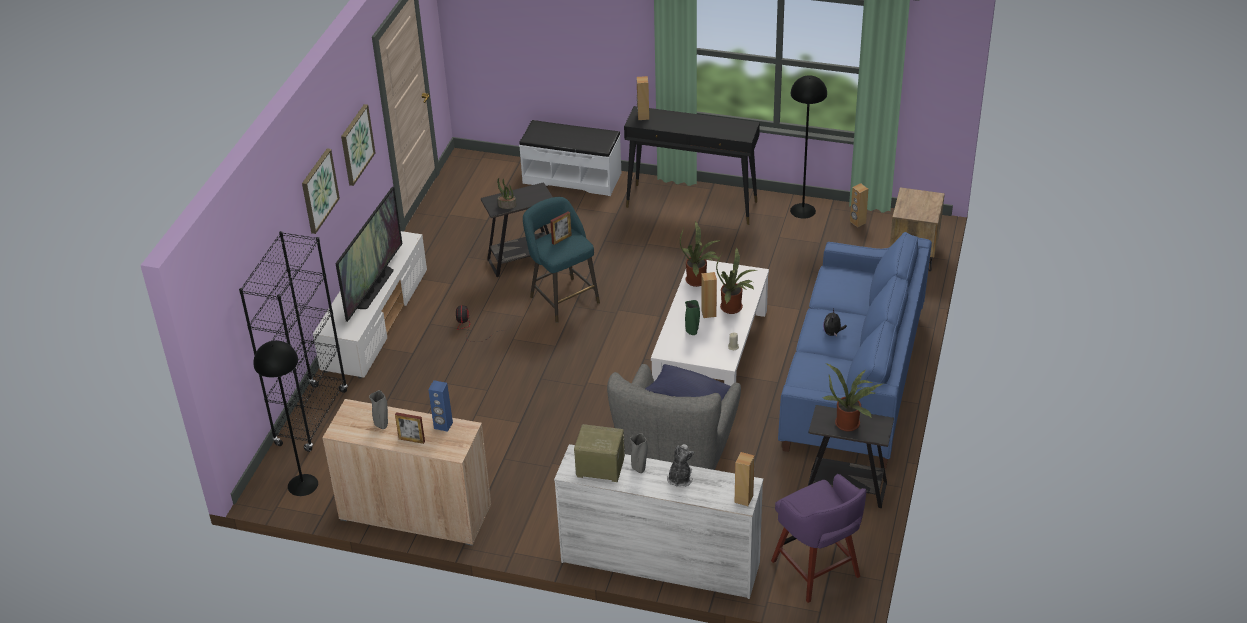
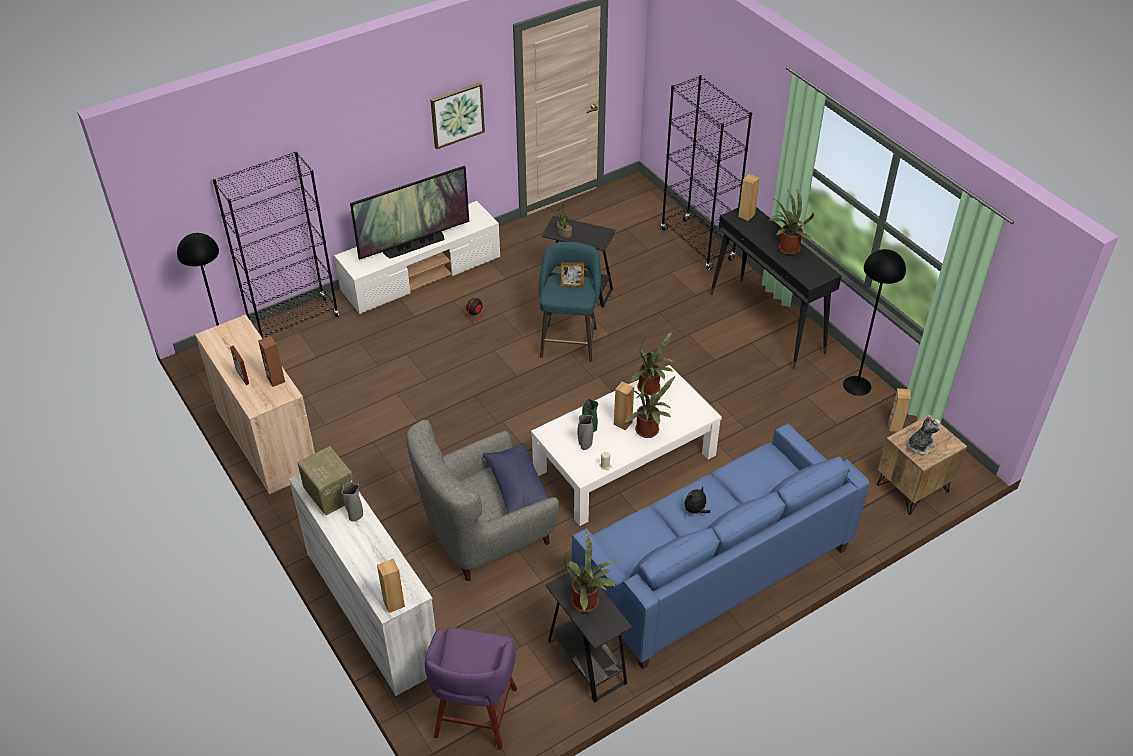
camera: 40 degrees right, 5 degrees up
(319, 190) = (378, 136): picture -> none
(382, 425) = (240, 351): grey vase -> grey vase (585, 445)
(443, 425) = (276, 380): blue speaker -> brown speaker
(572, 177) = (697, 245): white bench -> black bookcase
(679, 478) = (372, 547): plush toy -> plush toy (920, 445)
(701, 124) = (786, 249): none -> potted plant

